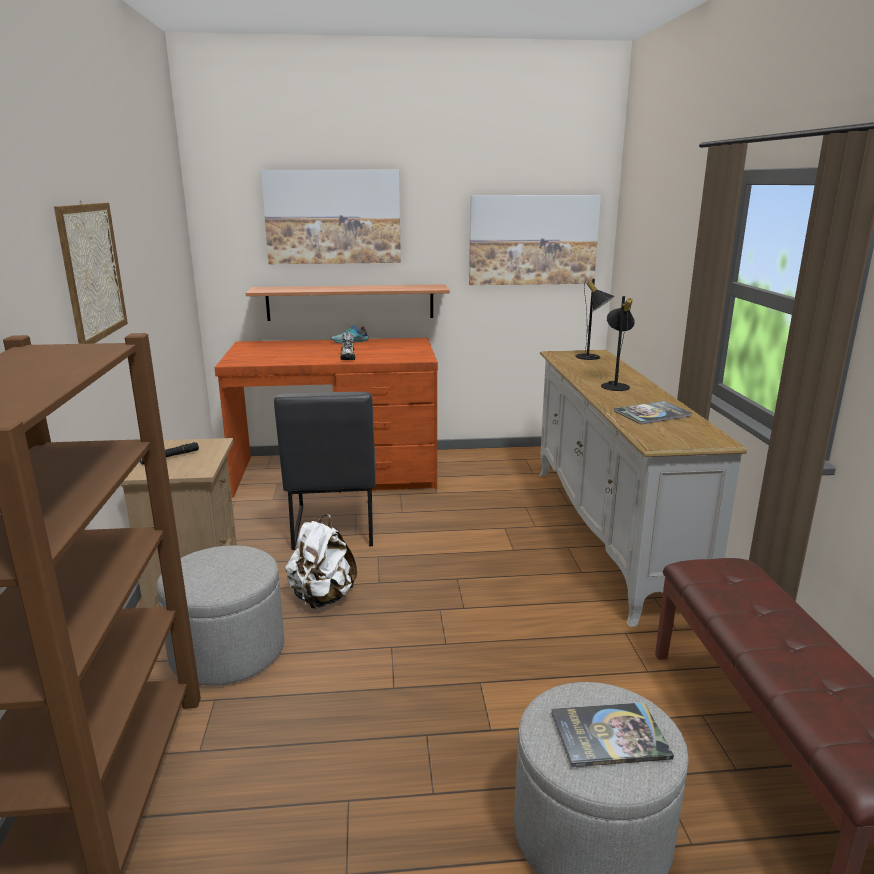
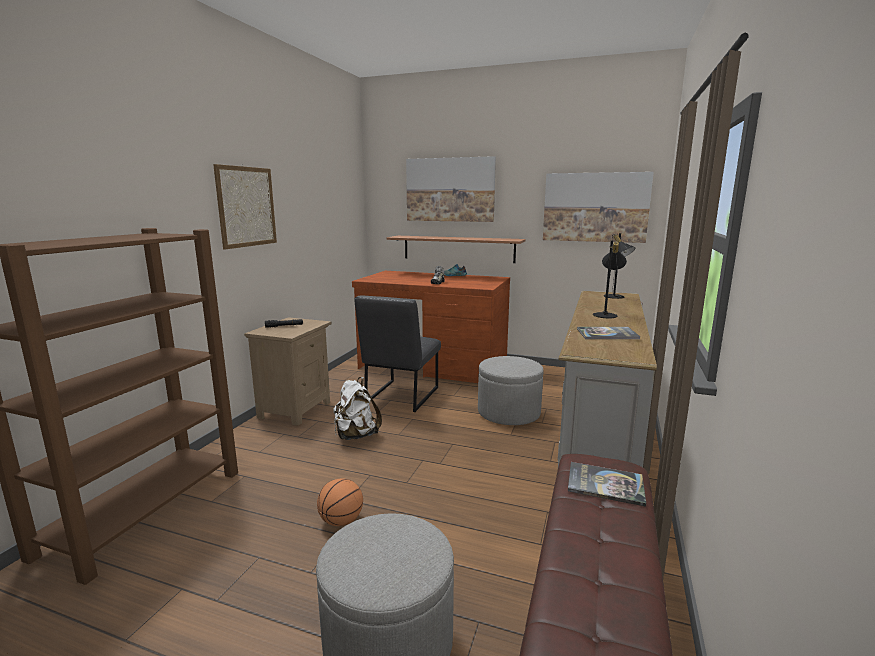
camera: 25 degrees right, 5 degrees down
(228, 651) = (276, 451): grey ottoman -> grey ottoman (509, 413)
(411, 718) = (341, 521): none -> basketball
(609, 735) = (386, 555): book -> book (605, 484)

